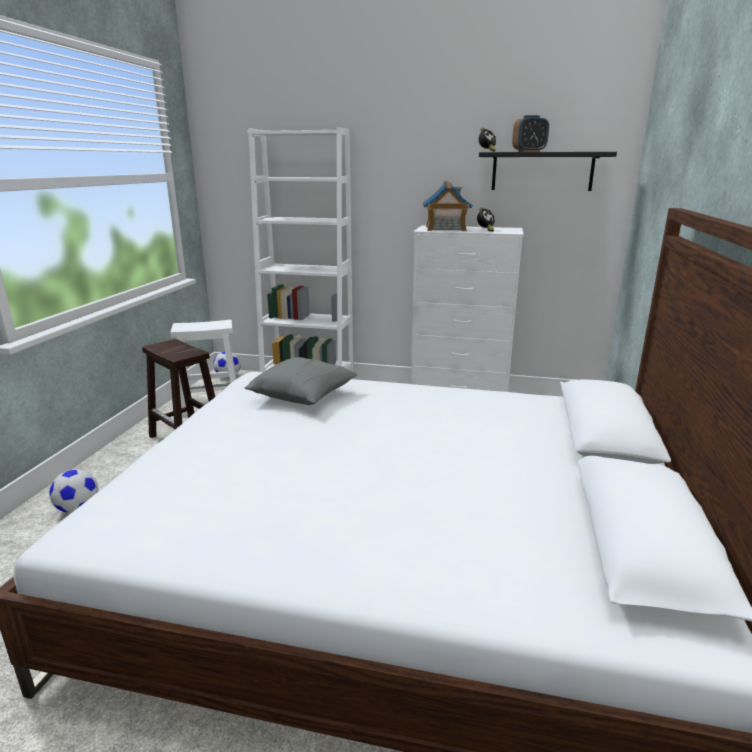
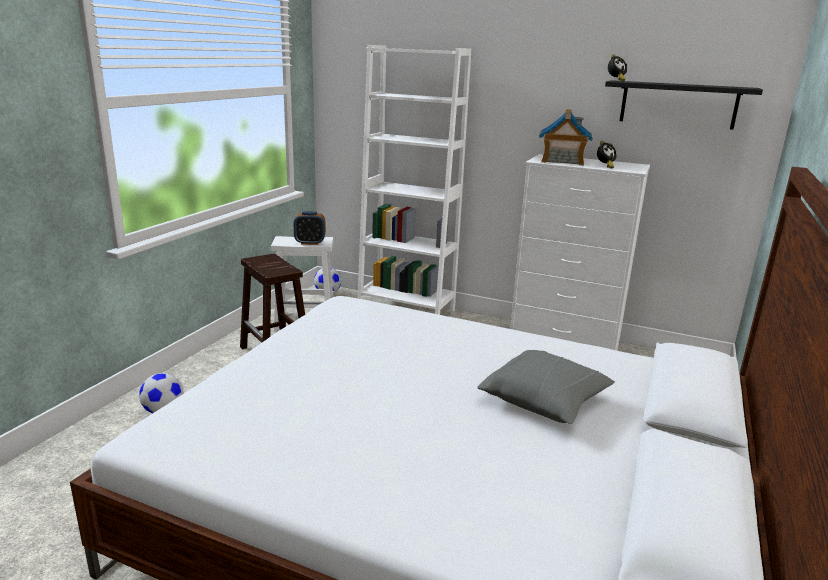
camera: 10 degrees right, 0 degrees up
(303, 395) = (383, 327): grey pillow -> grey pillow (544, 401)
(529, 151) = (663, 83): alarm clock -> alarm clock (310, 243)

